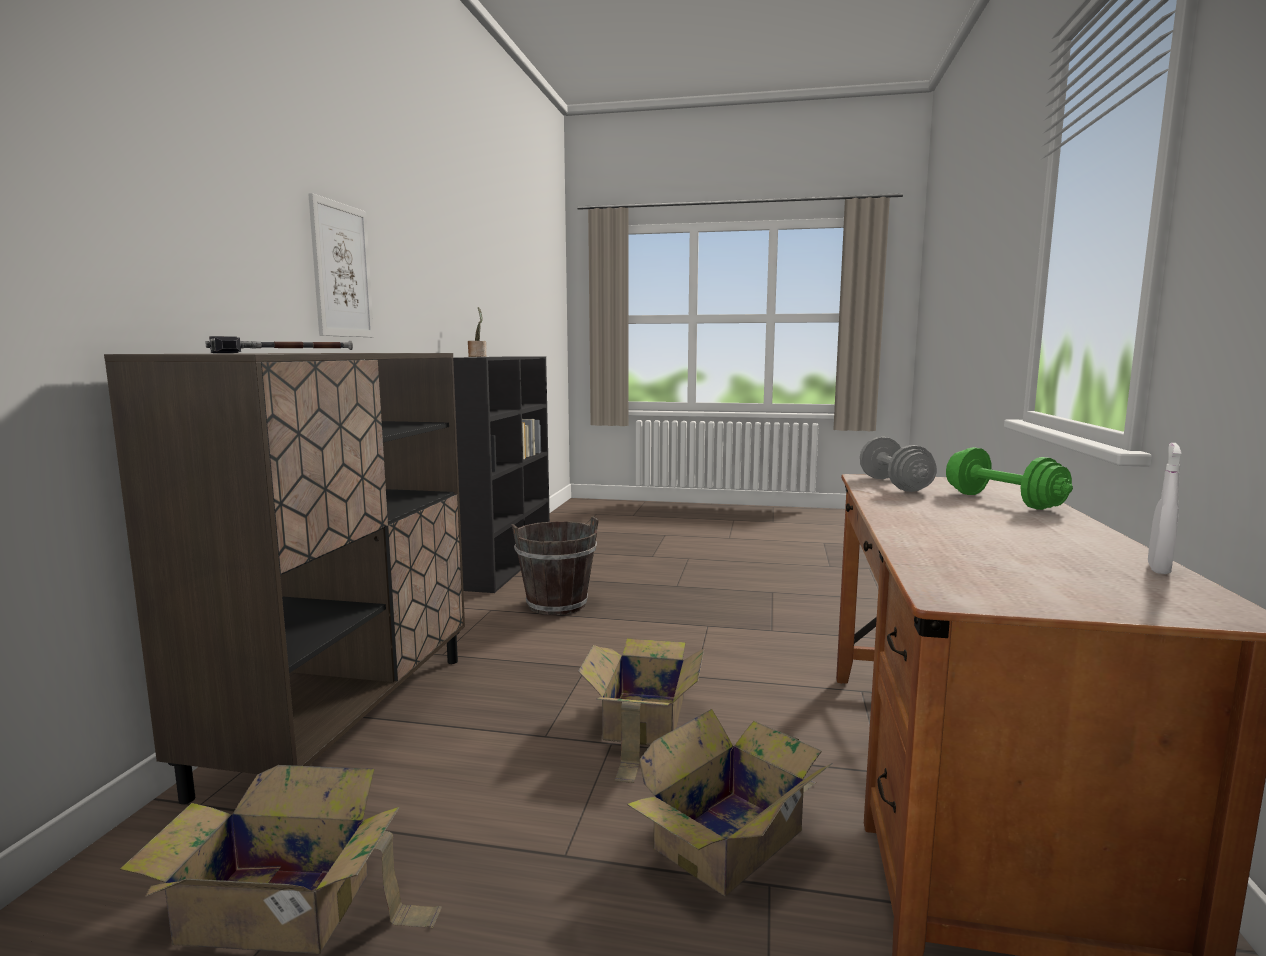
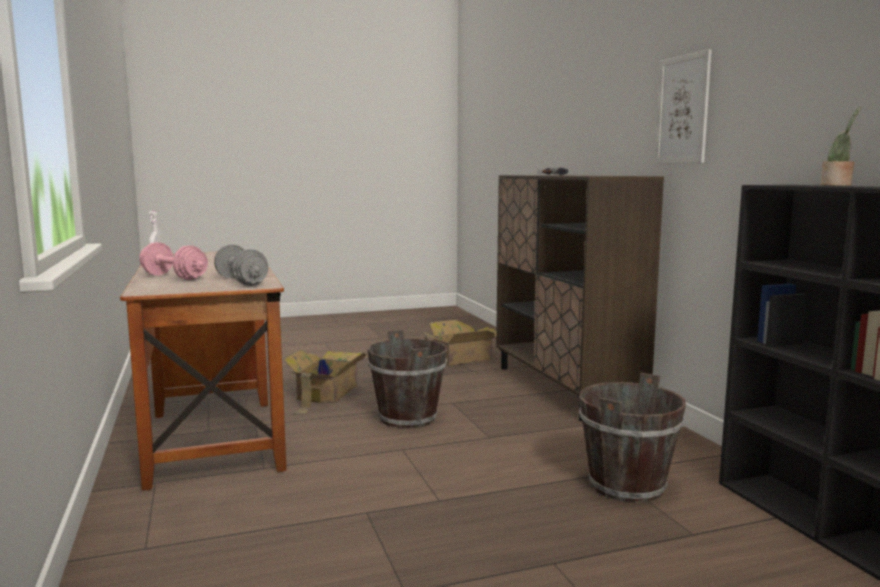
camera: 150 degrees right, 0 degrees up
(642, 721) = (408, 418): cardboard box -> brown bucket
(1002, 501) = (174, 277): green dumbbell -> pink dumbbell

